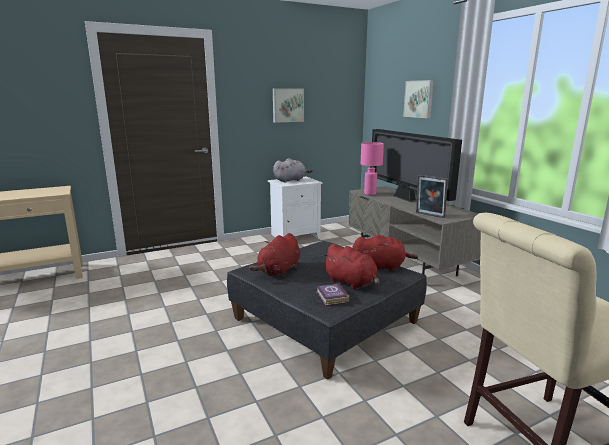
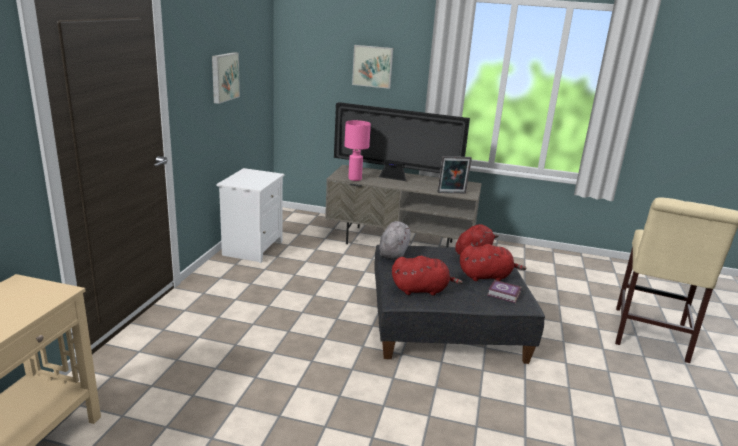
camera: 50 degrees left, 5 degrees up
(278, 271) = (422, 290): red plush toy -> red plush toy turned 75 degrees counterclockwise
(291, 180) = (246, 178): grey plush toy -> grey plush toy (394, 252)

